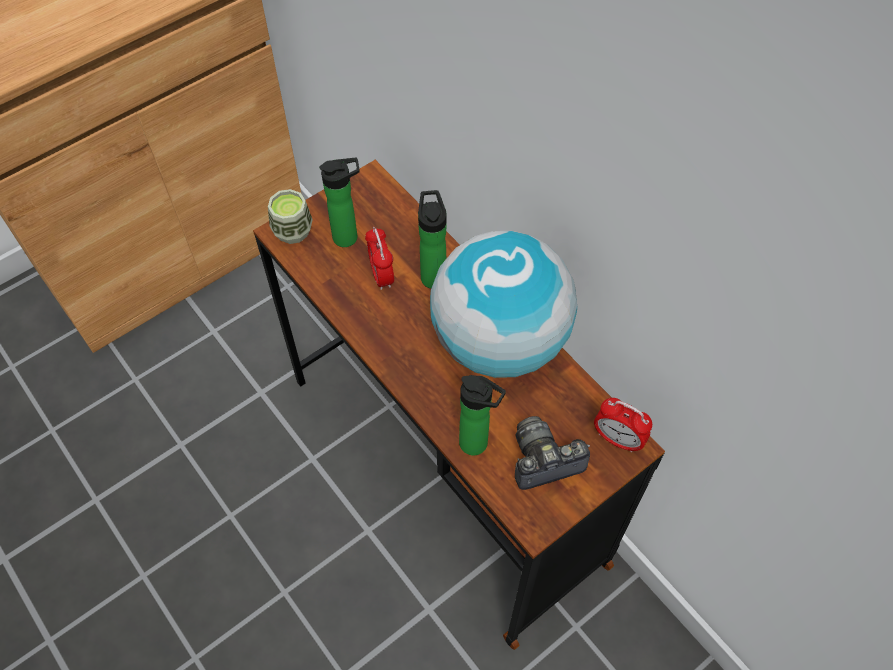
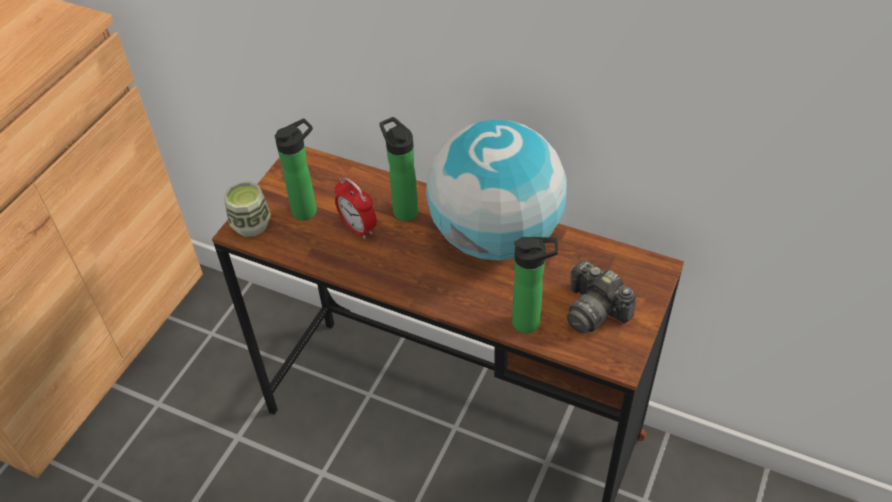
camera: 25 degrees left, 10 degrees down
(544, 461) = (594, 310): camera -> camera turned 90 degrees counterclockwise
(617, 439) = (641, 268): alarm clock -> none

